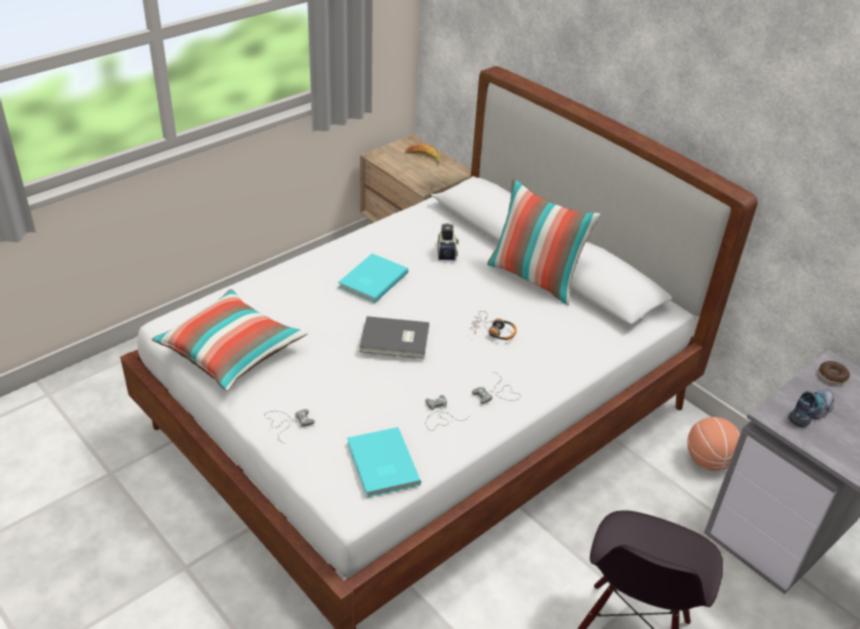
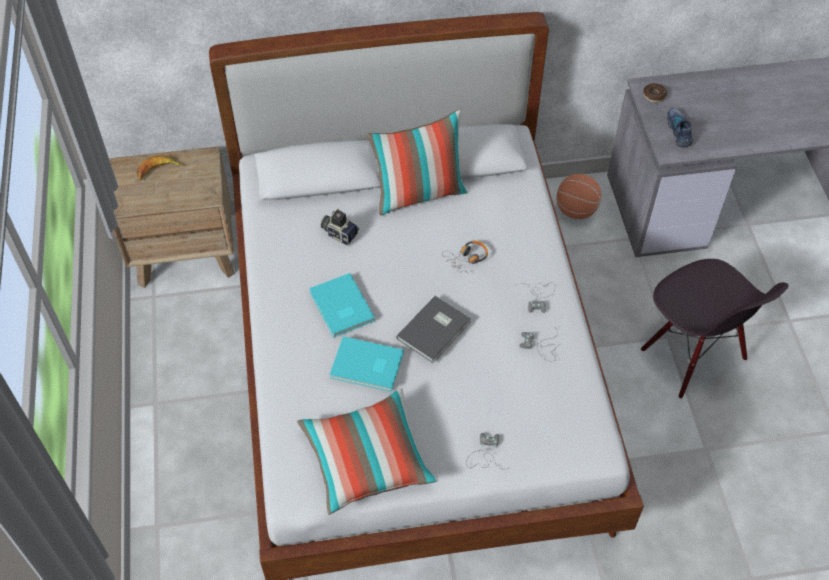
camera: 55 degrees left, 15 degrees up
(381, 465) = (570, 411): turquoise book -> turquoise book (367, 367)

